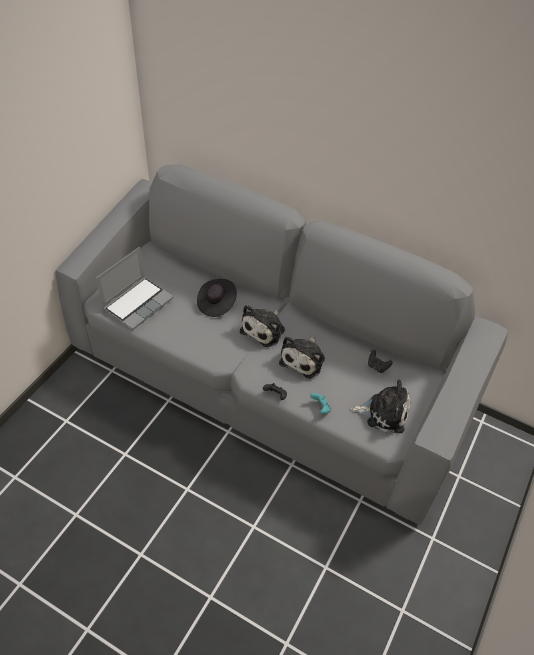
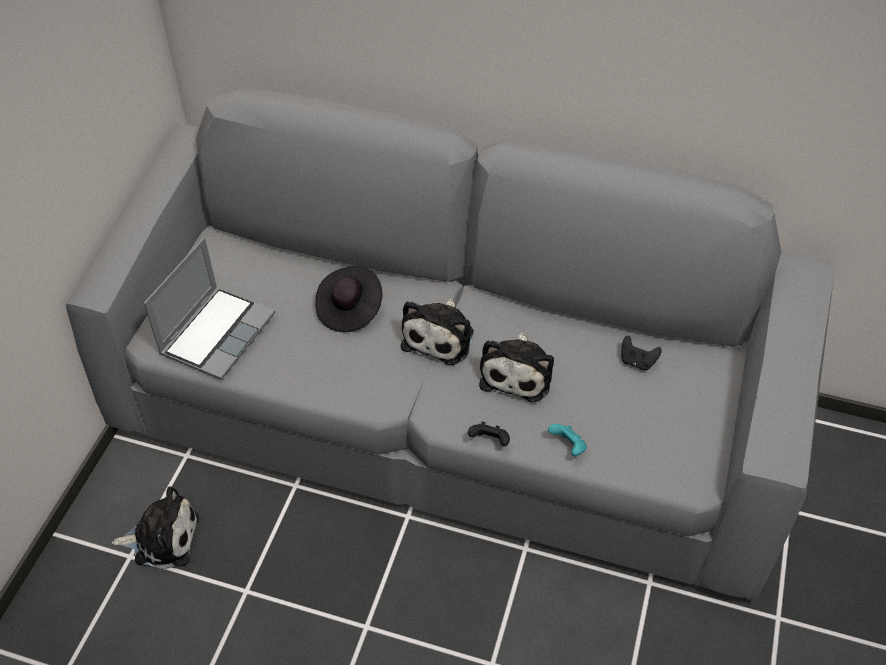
camera: 10 degrees left, 0 degrees up
(384, 412) = (670, 433): plush toy -> plush toy (162, 538)

